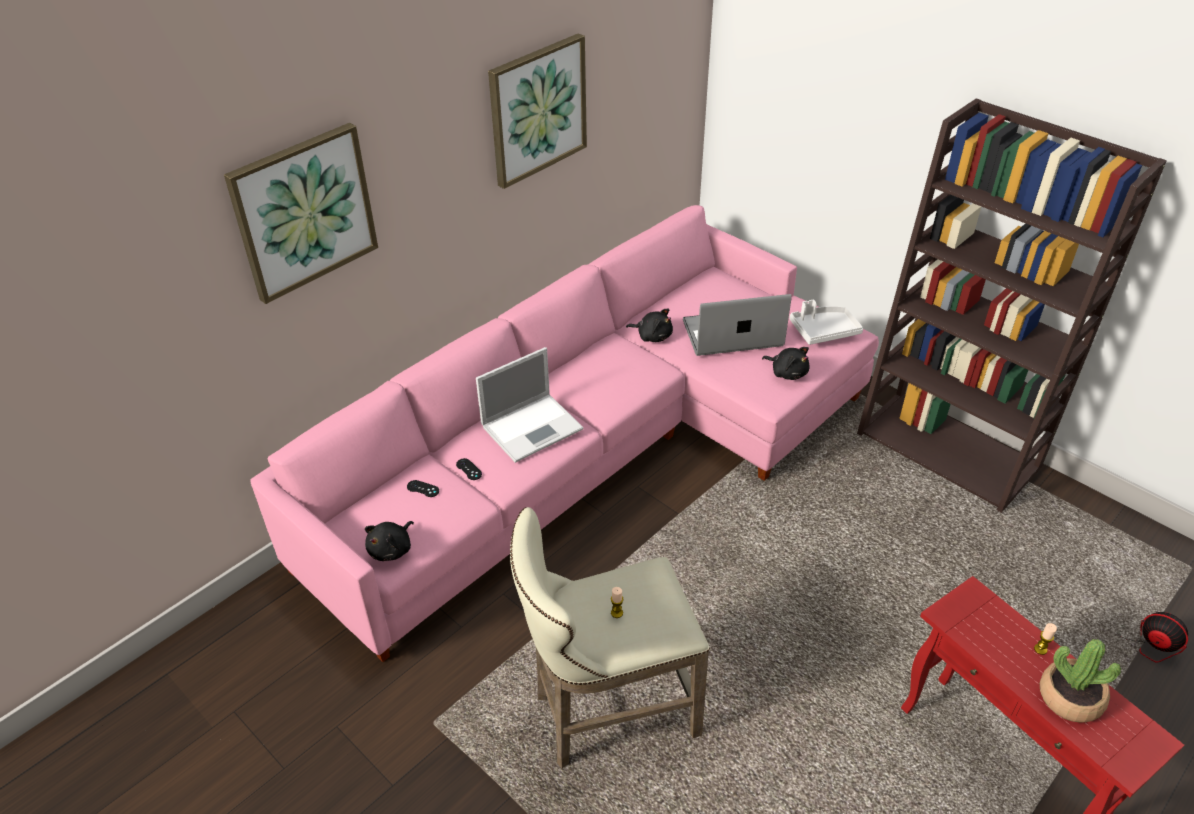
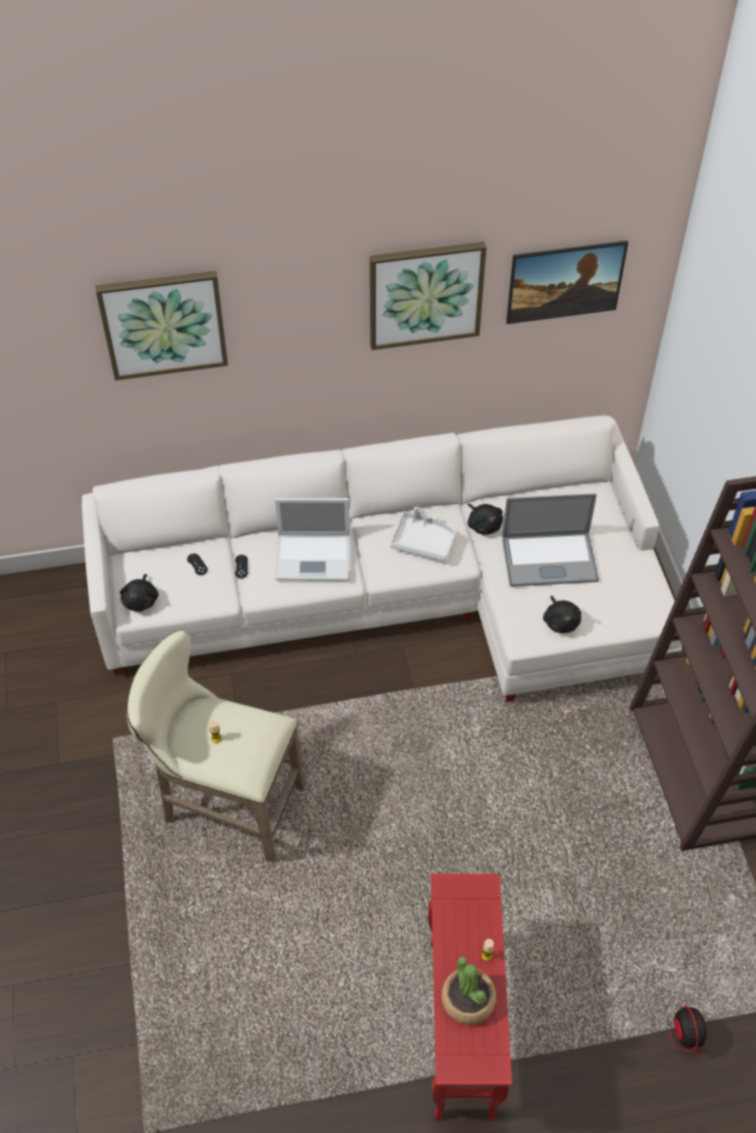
camera: 35 degrees right, 10 degrees up
(392, 549) = (141, 600): black plush toy -> black plush toy turned 60 degrees counterclockwise
(599, 446) = (403, 594): pink sofa -> white sofa
(639, 90) = (563, 298): none -> picture
(732, 334) = (549, 559): laptop -> laptop turned 150 degrees clockwise
(823, 331) = (632, 600): white tray -> white tray (423, 542)

